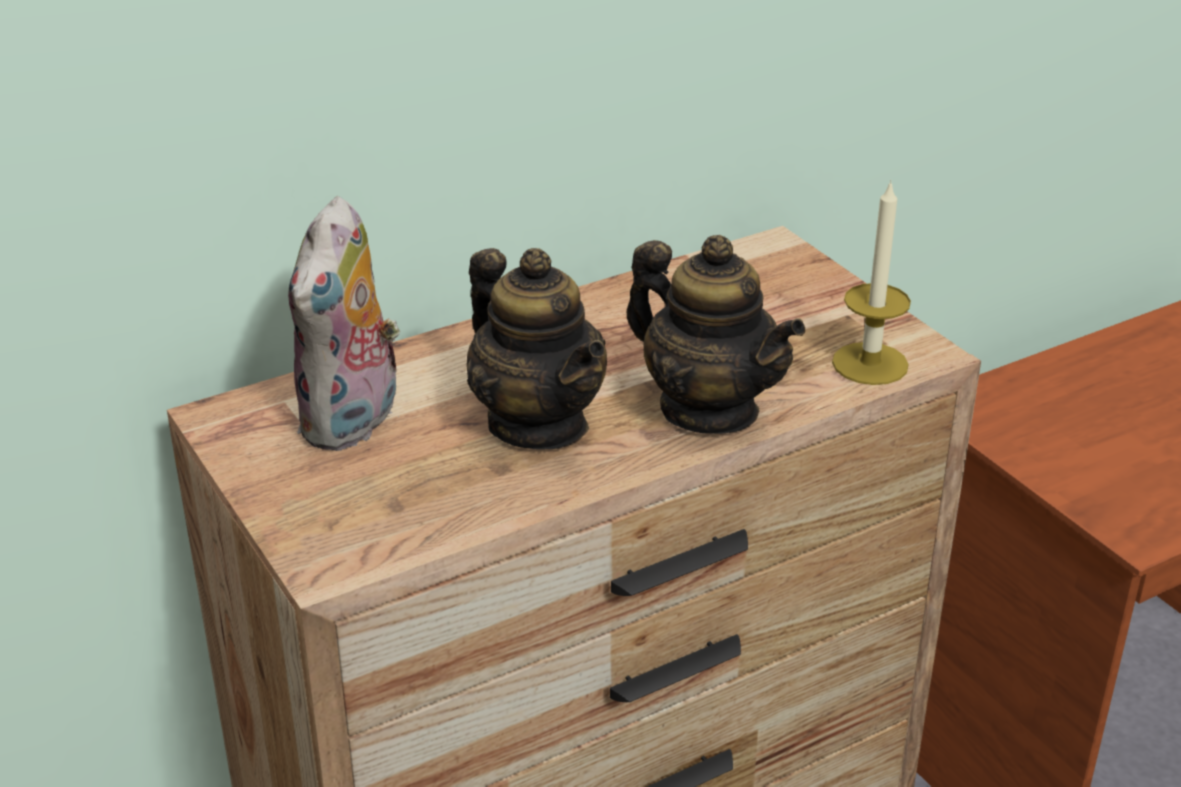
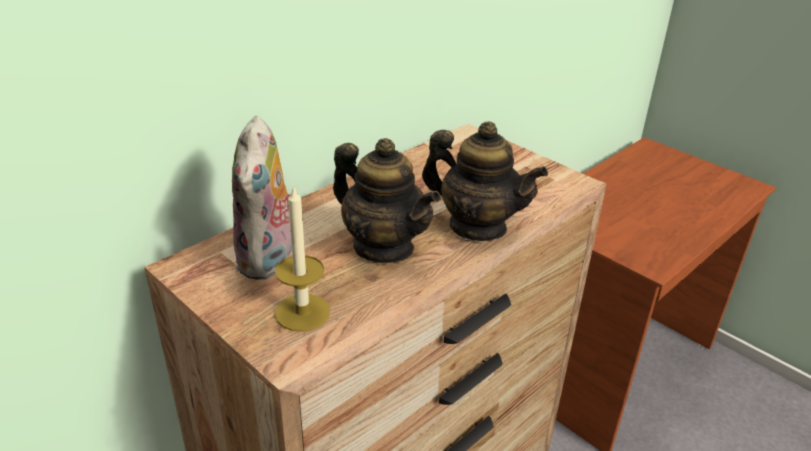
camera: 15 degrees left, 0 degrees up
(870, 364) = (551, 191): candle -> candle (302, 312)

